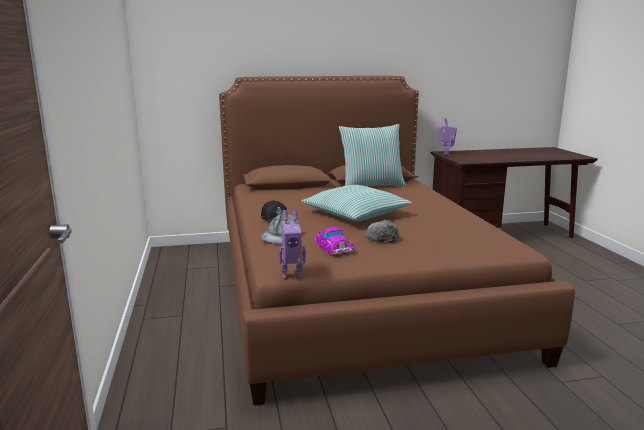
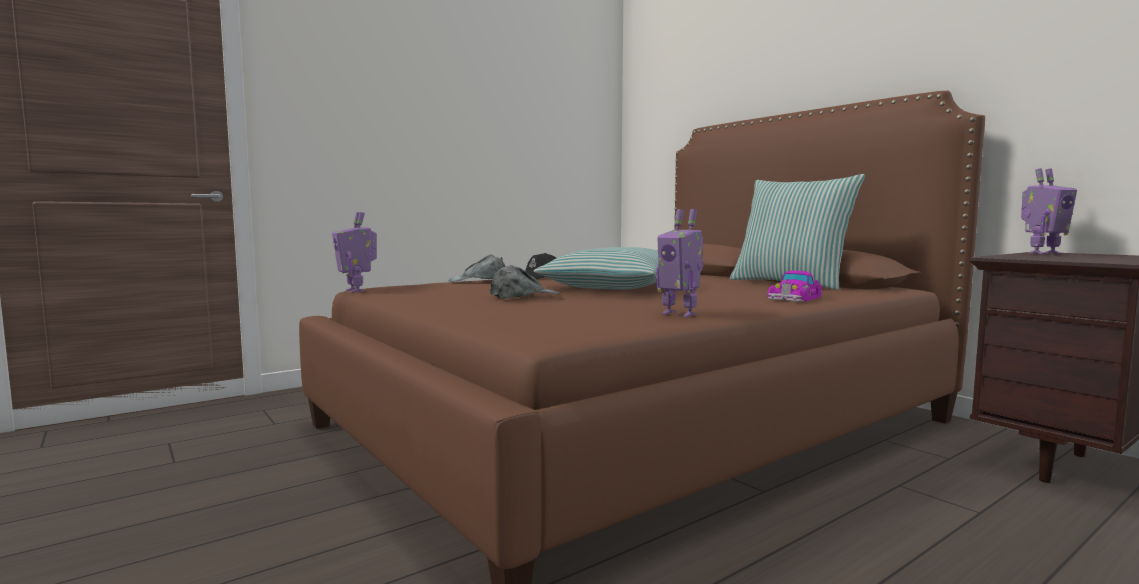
camera: 65 degrees right, 10 degrees down
(333, 246) = (453, 287): toy car -> toy car (796, 297)
(470, 222) = (680, 314): none -> toy robot

